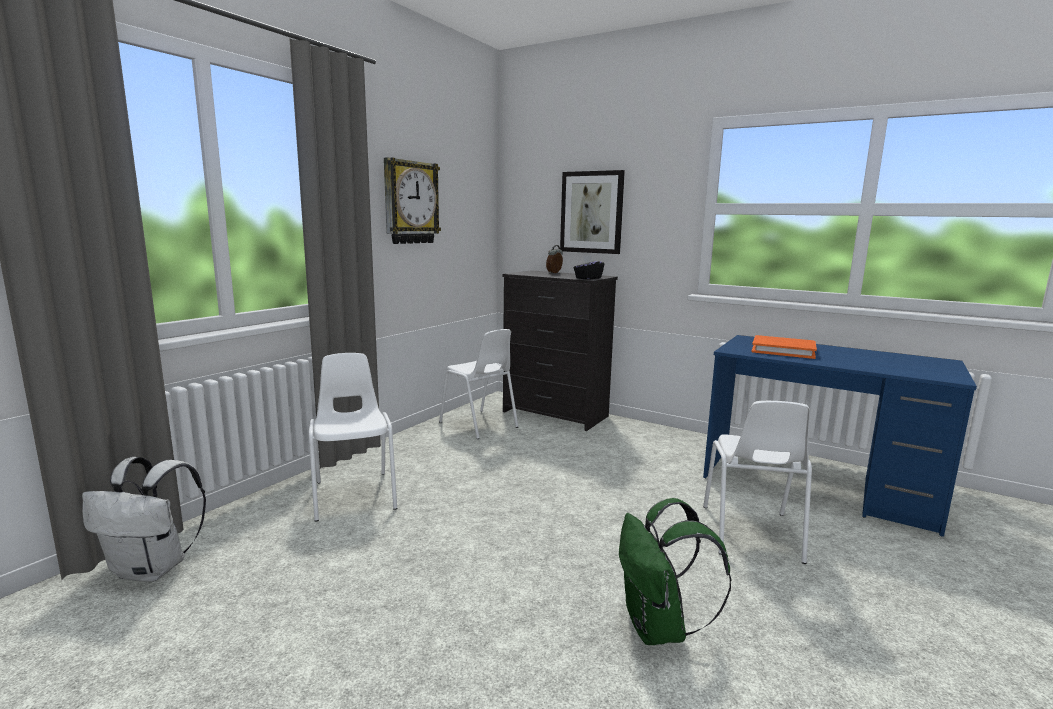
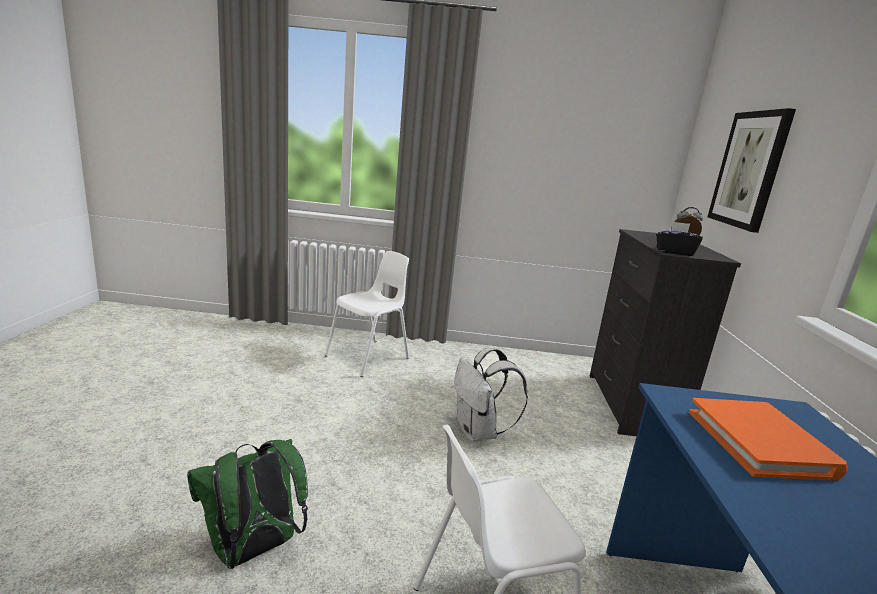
camera: 60 degrees right, 5 degrees up
(153, 569) = (252, 333): white backpack -> white backpack (479, 432)
(410, 202) = (535, 141): wall clock -> none
(479, 425) = (542, 372): white chair -> none

